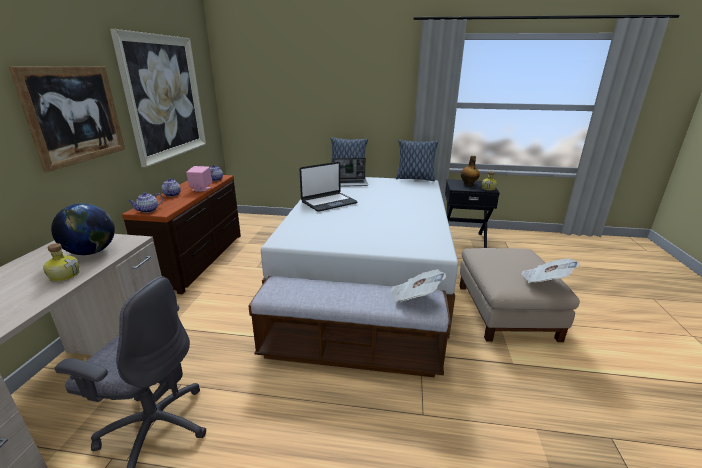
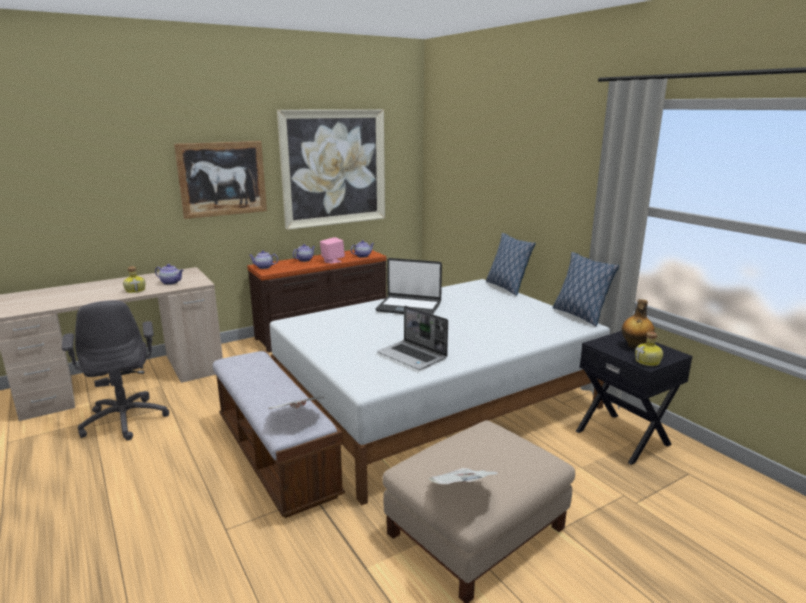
camera: 50 degrees right, 5 degrees down
(91, 252) = (171, 282): globe -> teapot
(350, 183) = (485, 296): laptop -> laptop (413, 356)

